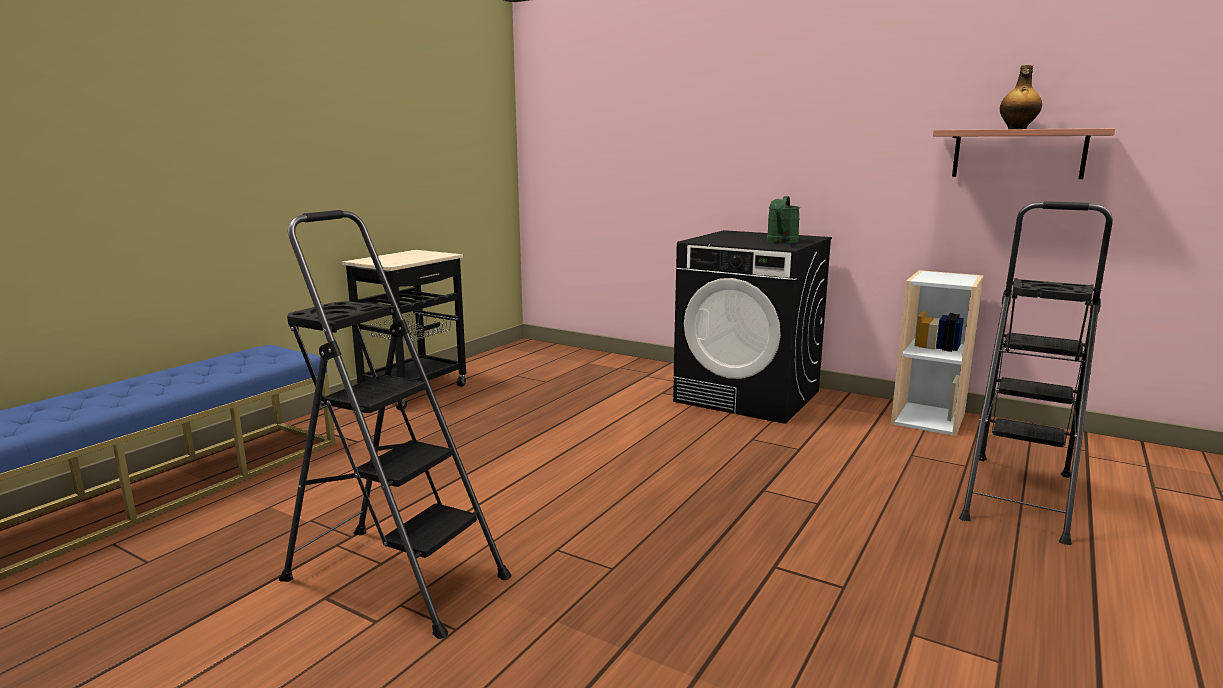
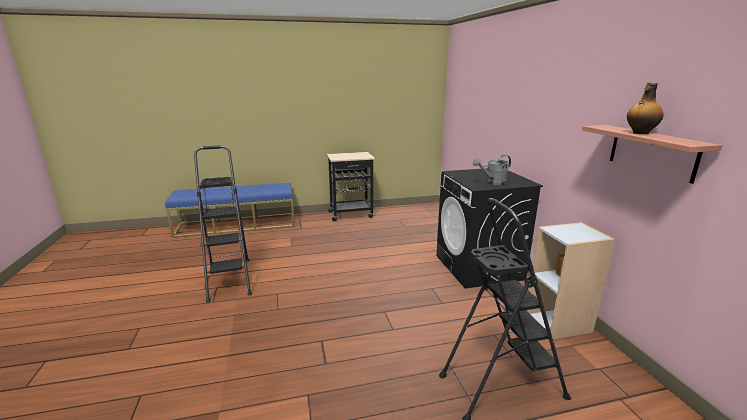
camera: 45 degrees right, 5 degrees up
(781, 242) = (492, 183): green watering can -> grey watering can

